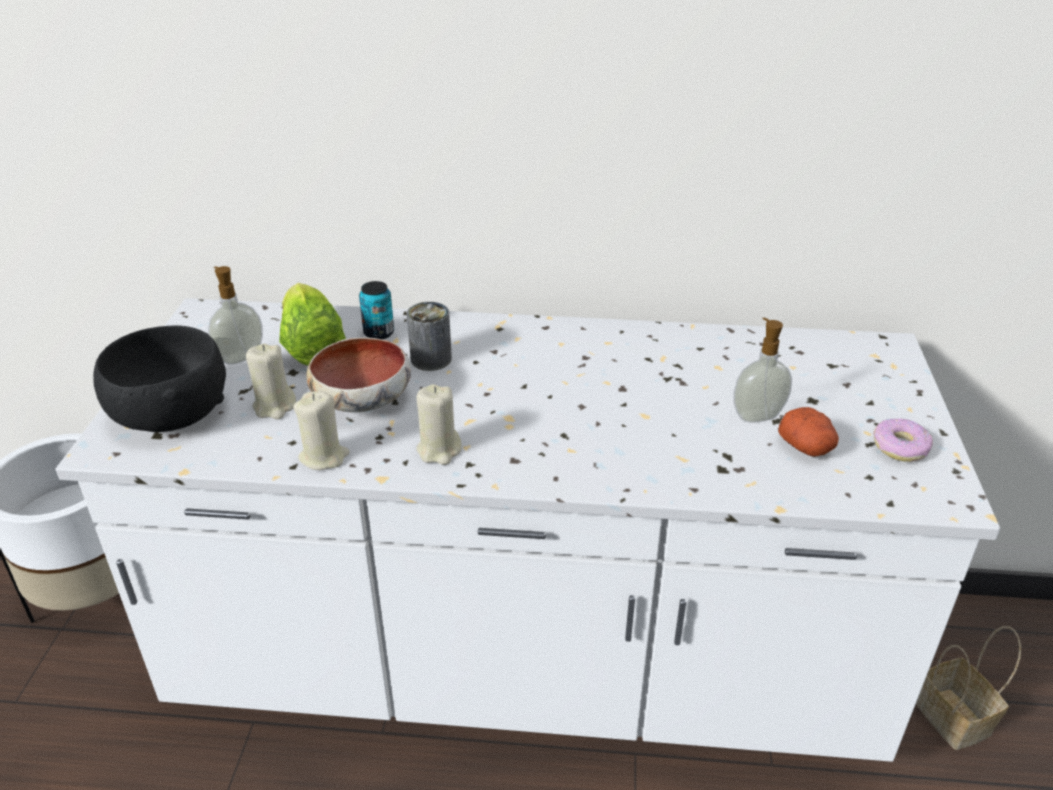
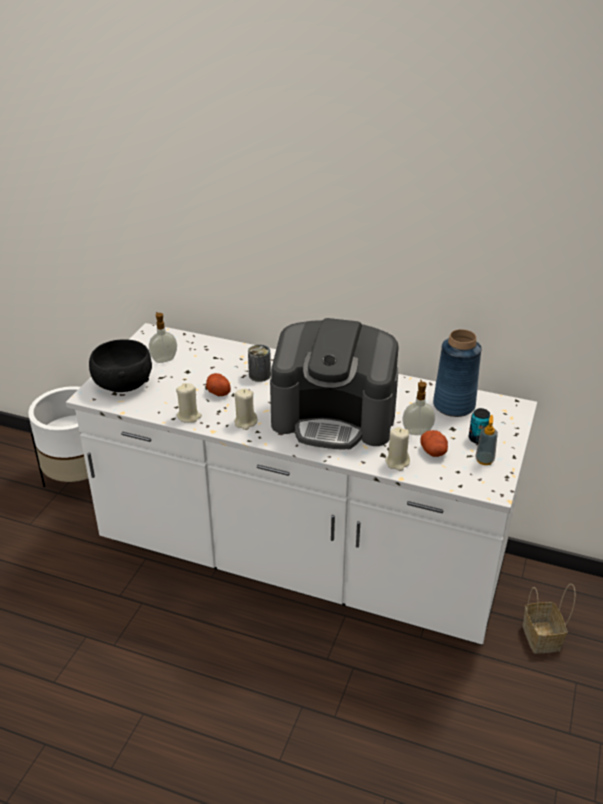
camera: 15 degrees right, 0 degrees up
(274, 406) = (173, 388): beige candle -> beige candle (397, 462)
(312, 347) = (201, 360): lettuce -> none
(364, 400) = (218, 391): bowl -> potato
(379, 333) = (238, 357): can -> can (477, 439)
(600, 414) = (334, 417): none -> coffee machine
(789, 360) = (453, 405): none -> blue vase
(900, 447) = (484, 460): donut -> soap dispenser

